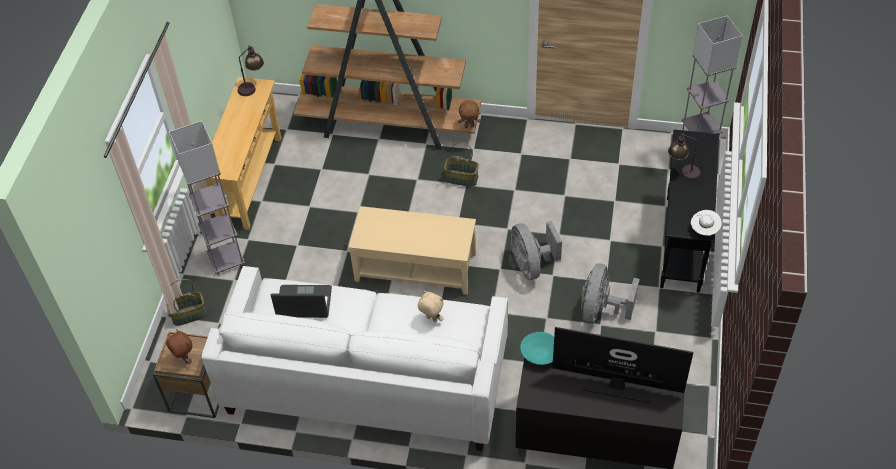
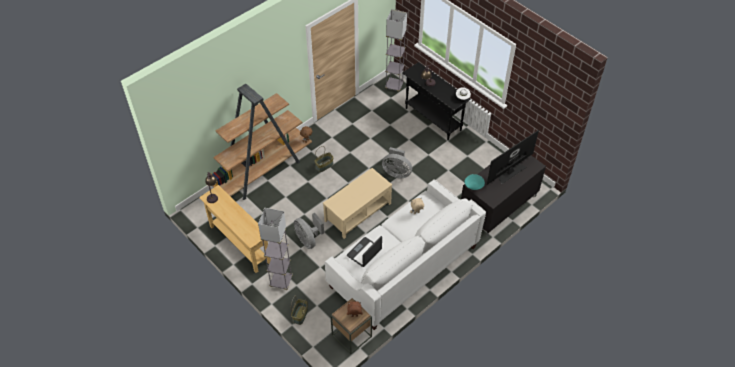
camera: 55 degrees left, 0 degrees up
(601, 310) = (441, 165): grey fan -> grey fan (308, 240)

